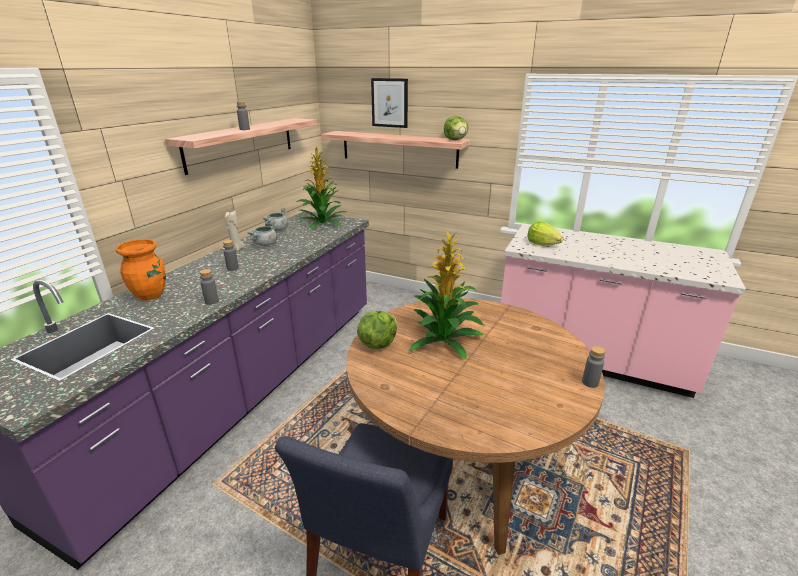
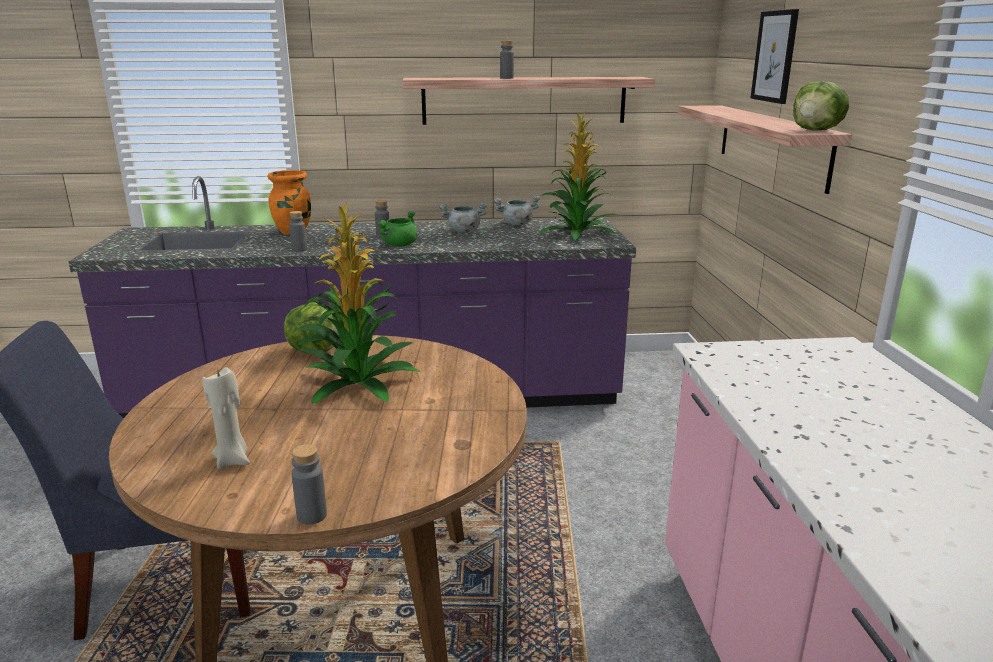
camera: 60 degrees right, 5 degrees down
(236, 249) = (434, 225): beige candle -> beige candle (233, 460)
(263, 268) = (399, 245): none -> green cooking pot
(542, 244) = (767, 367): lettuce -> none

